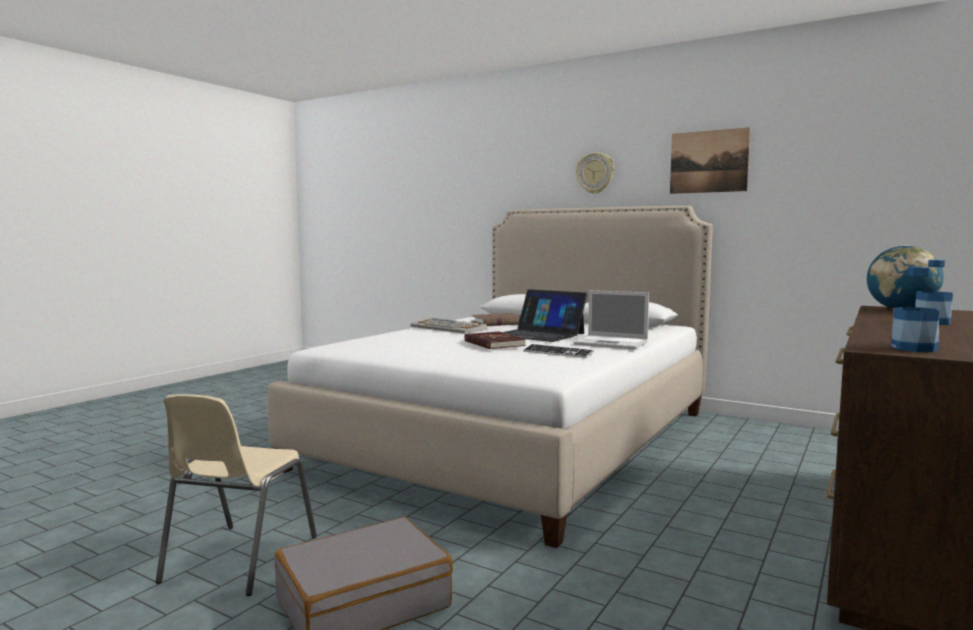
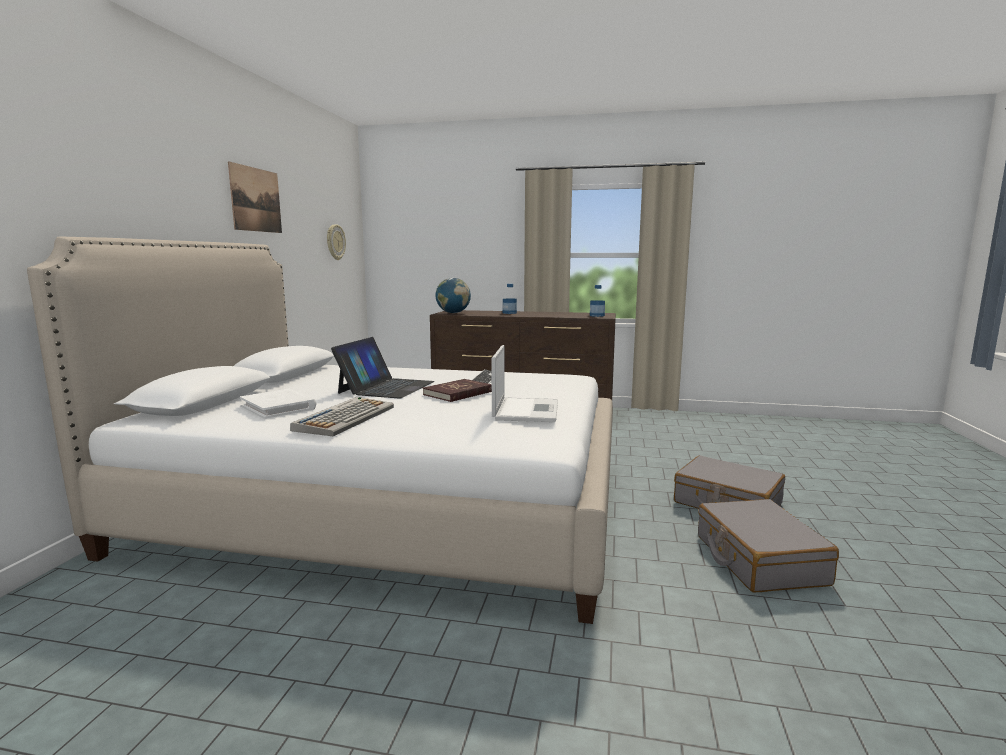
camera: 110 degrees left, 5 degrees up
(238, 560) = (759, 560): beige chair -> grey suitcase
(498, 323) = (278, 407): brown book -> white book
(595, 173) = (161, 191): wall clock -> wall clock (335, 242)
(612, 343) = (424, 372): laptop -> laptop (526, 410)

